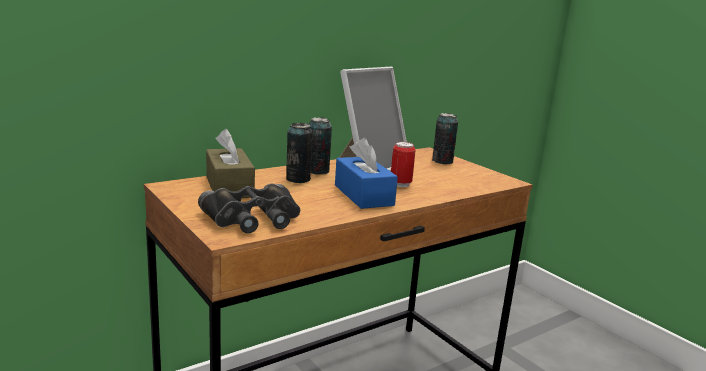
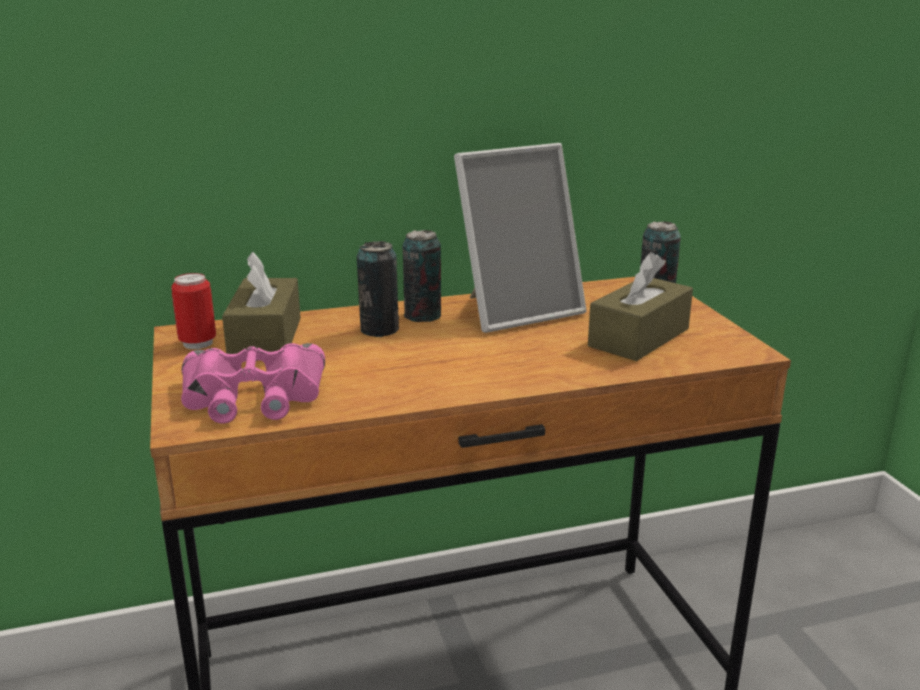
camera: 20 degrees right, 5 degrees up
(253, 218) = (253, 397): black binoculars -> pink binoculars
(363, 195) = (458, 365): blue tissue box -> none
(400, 184) = (540, 347): can -> can (198, 343)
(448, 177) = (639, 337): none -> brown tissue box

